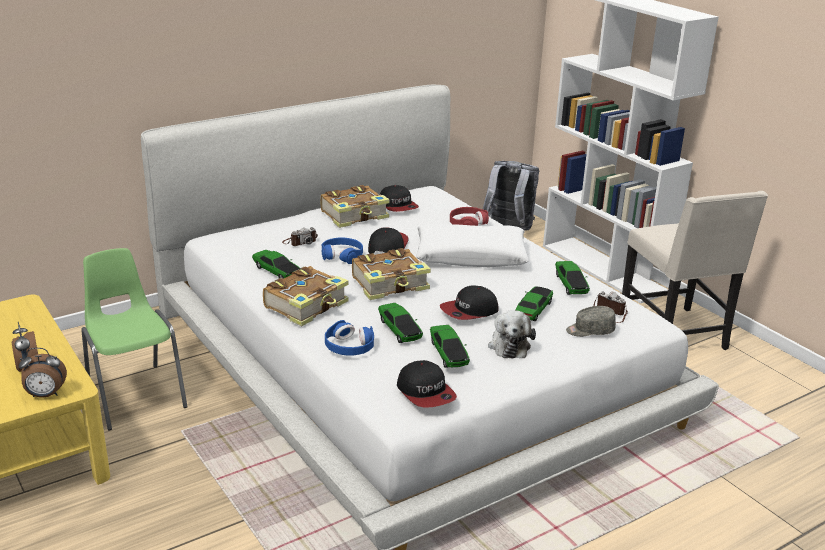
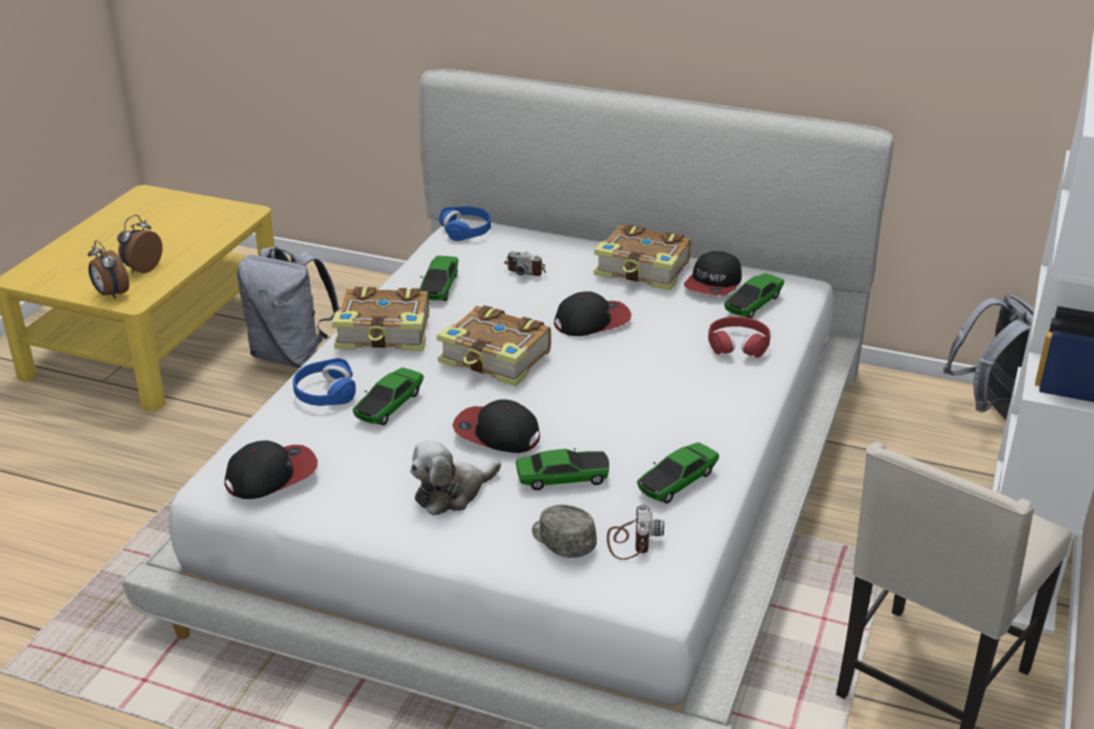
camera: 55 degrees right, 5 degrees up
(135, 395) = (292, 356): green chair -> grey backpack
(342, 255) = (529, 305): blue headphones -> blue headphones (466, 230)
(426, 392) = (271, 475): cap -> cap turned 150 degrees counterclockwise
(448, 353) = (372, 456): toy car -> toy car (753, 304)
(470, 256) = (651, 381): white pillow -> none

